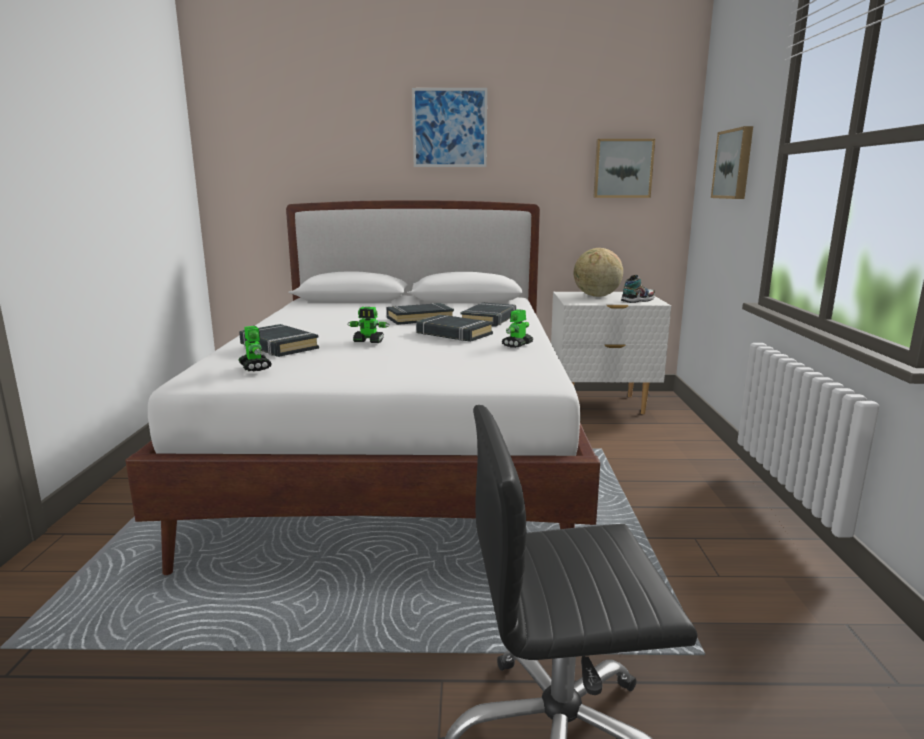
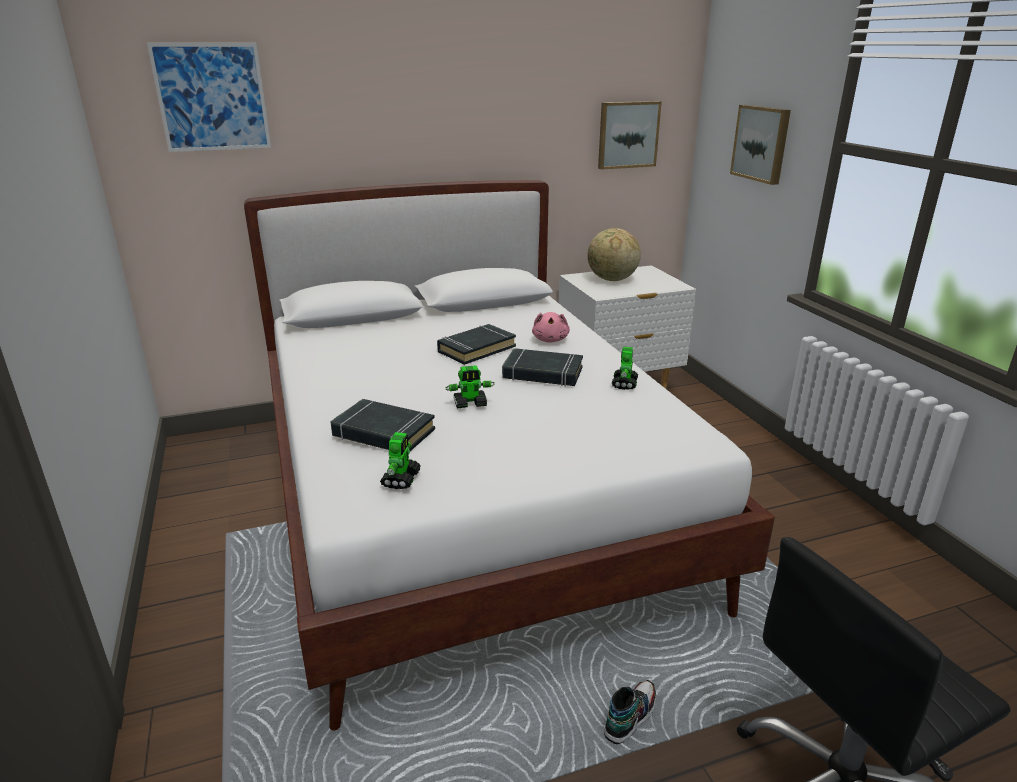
camera: 20 degrees left, 10 degrees up
(255, 367) = (401, 479): toy robot -> toy robot turned 60 degrees clockwise
(449, 128) = (440, 93): picture -> picture (212, 97)
(489, 319) = (550, 340): black book -> pink plush toy
(638, 300) = (658, 284): shoe -> shoe (630, 717)

